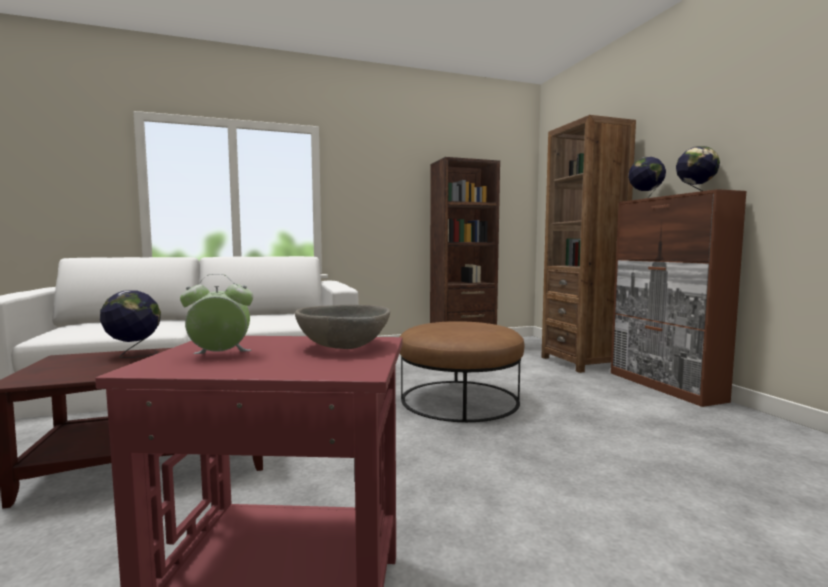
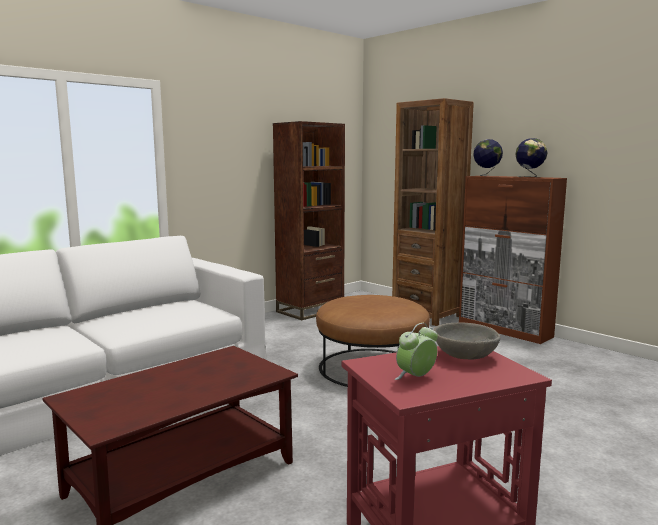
camera: 25 degrees left, 5 degrees up
(133, 355) = (141, 381): globe -> none

